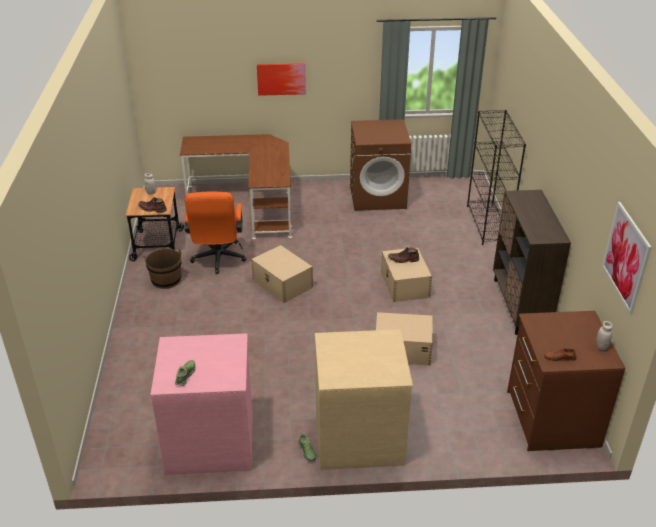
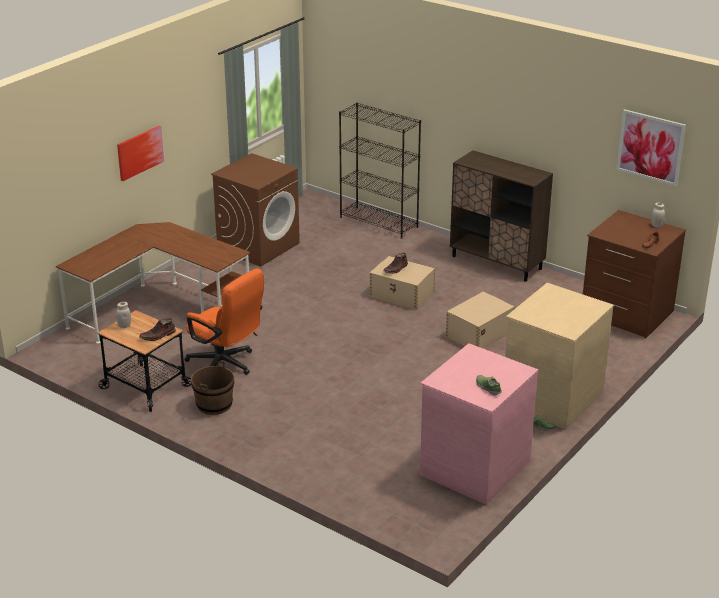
camera: 50 degrees left, 5 degrees down
(282, 284) = (315, 348): beige storage box -> none

